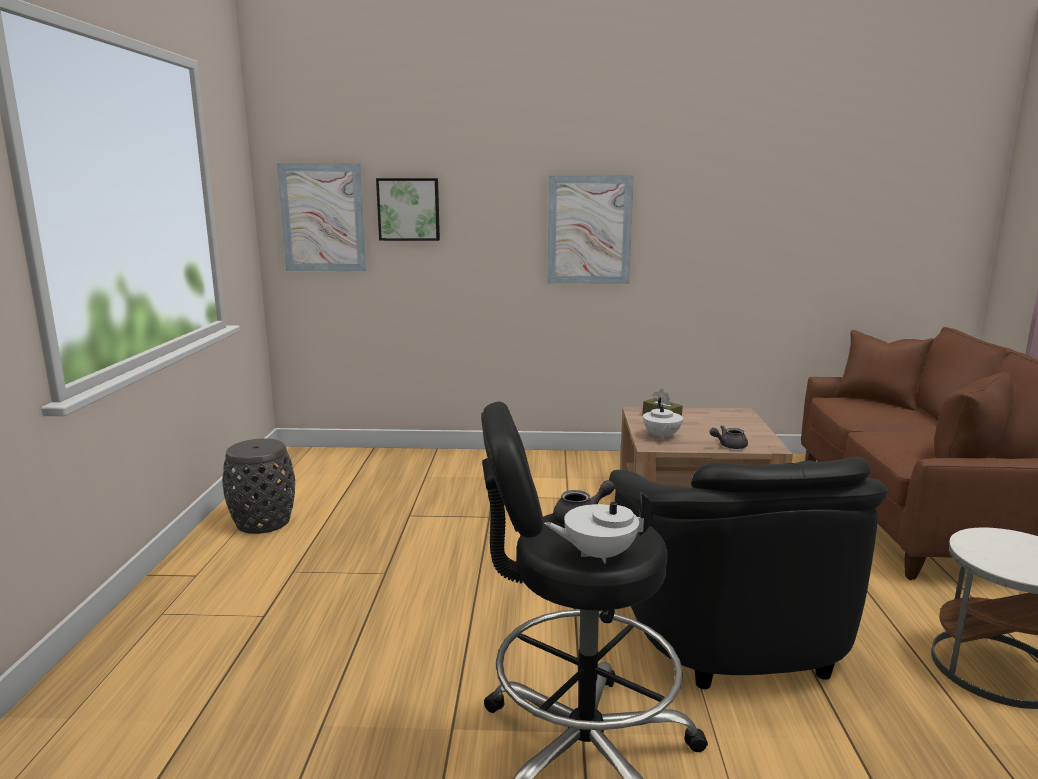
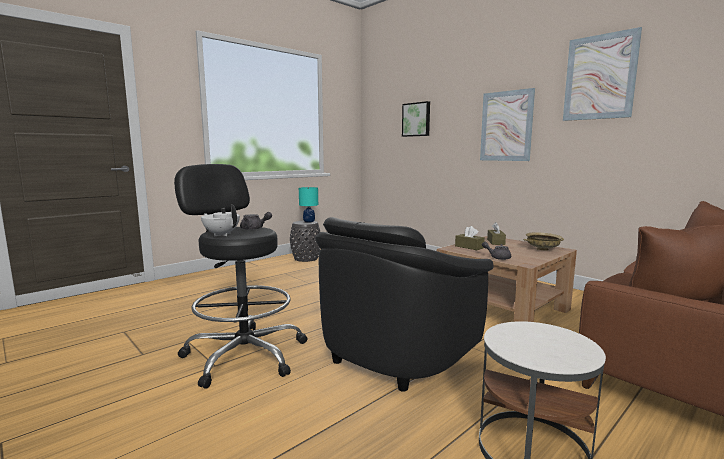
camera: 45 degrees right, 5 degrees down
(262, 443) = (309, 221): none -> turquoise table lamp
(323, 218) = (383, 126): picture -> picture (600, 77)
(661, 436) = (469, 247): white teapot -> brown tissue box
(727, 416) = (543, 249): none -> beige bowl

